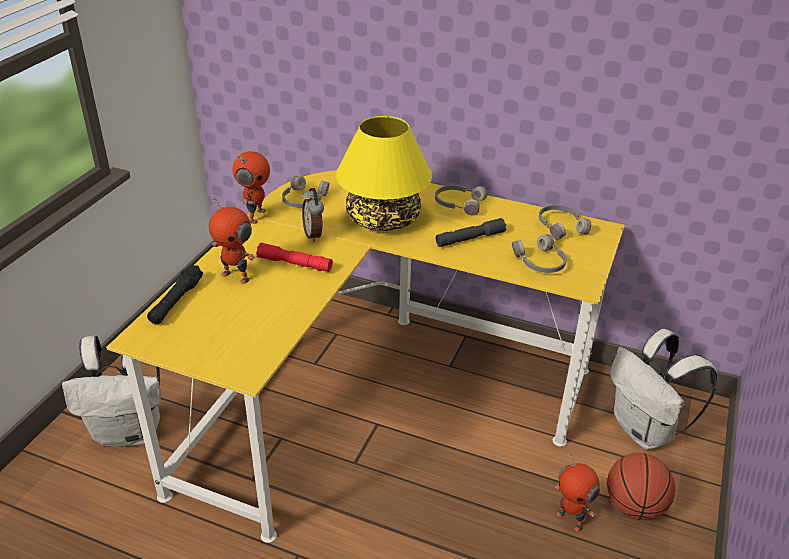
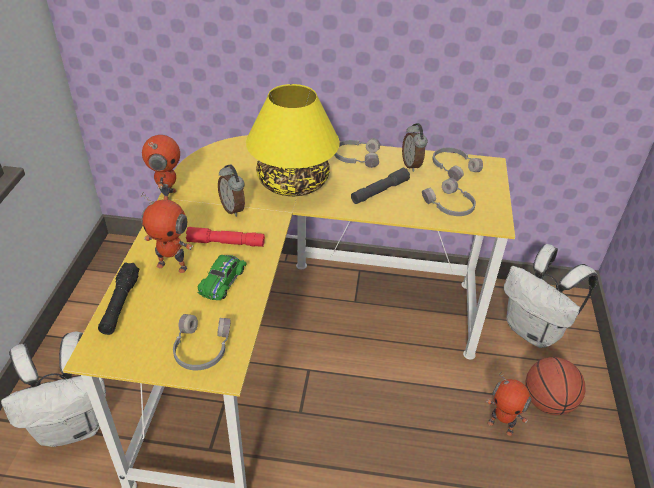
camera: 15 degrees left, 5 degrees up
(278, 297) = (222, 281): none -> green toy car
(303, 200) = (209, 173): grey headphones -> grey headphones (201, 349)
(516, 218) = (412, 165): none -> alarm clock

